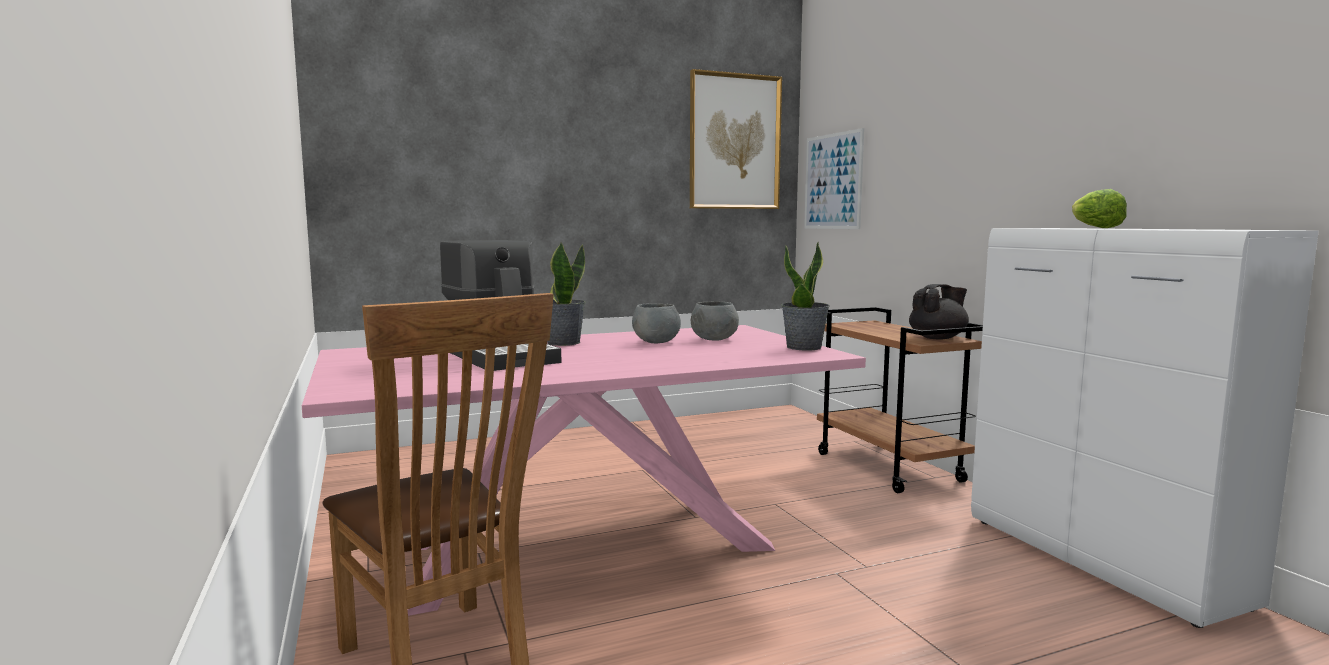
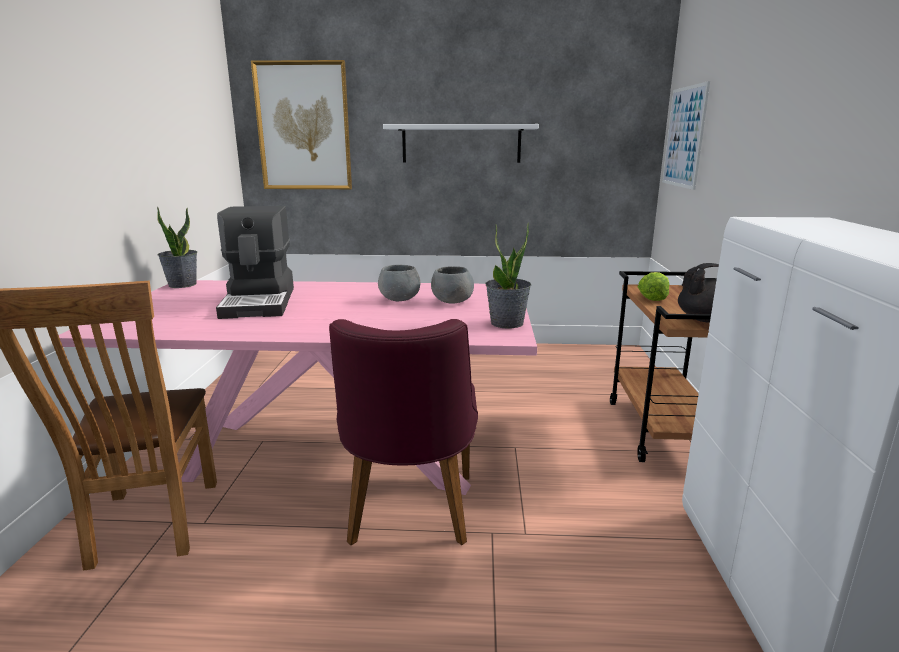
camera: 25 degrees right, 10 degrees up
(563, 343) = (332, 291): potted plant -> potted plant (182, 284)
(600, 187) = (461, 143): none -> white shelf
(734, 142) = (596, 96): picture -> picture (304, 127)
(741, 580) = (408, 516): none -> purple chair
(1093, 228) = (837, 230): lettuce -> lettuce (652, 297)

